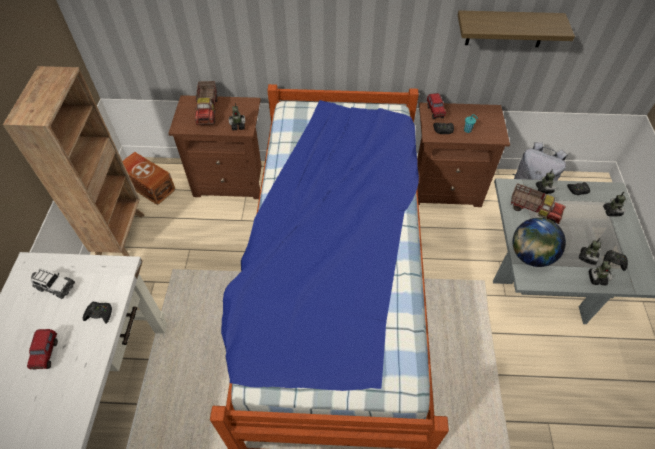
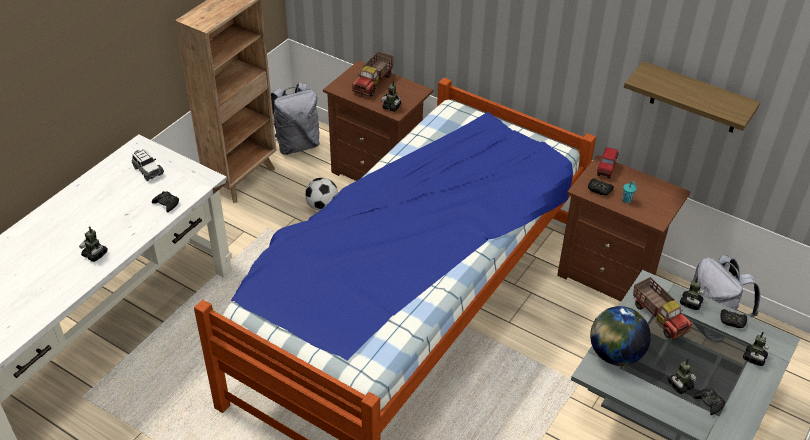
camera: 30 degrees right, 10 degrees down
(47, 354) = (111, 213): toy truck -> none
(149, 185) = (297, 145): brown storage box -> grey backpack
(205, 229) = (322, 206): none -> football
(596, 278) = (671, 407): toy robot -> toy robot (95, 254)

